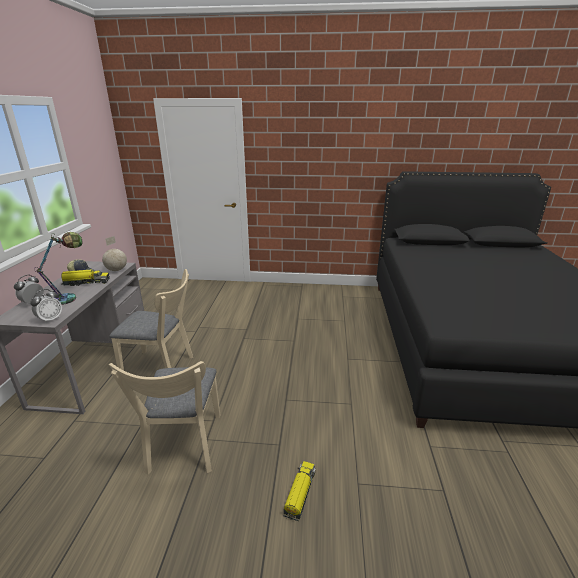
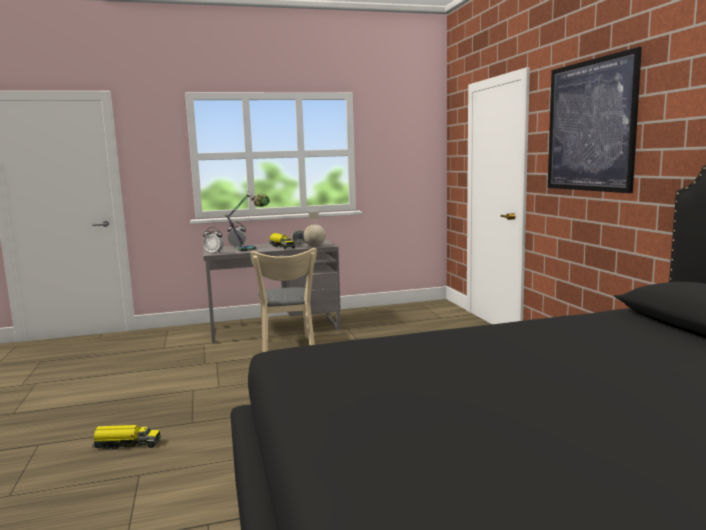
camera: 70 degrees right, 15 degrees down
(184, 447) = (180, 384): beige chair -> none
(310, 146) = (590, 126): none -> picture

